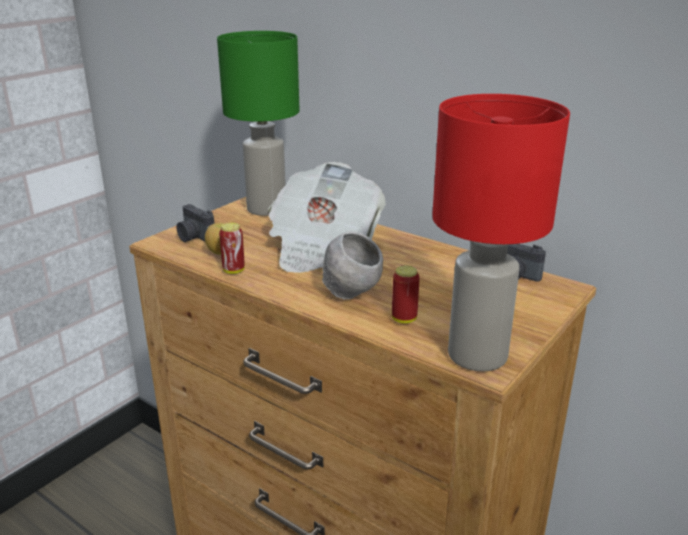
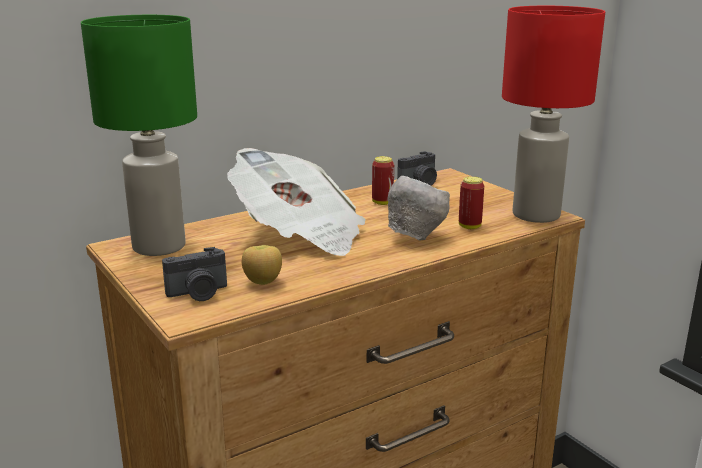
camera: 70 degrees left, 5 degrees down
(234, 270) = (317, 280): can -> can (382, 203)

